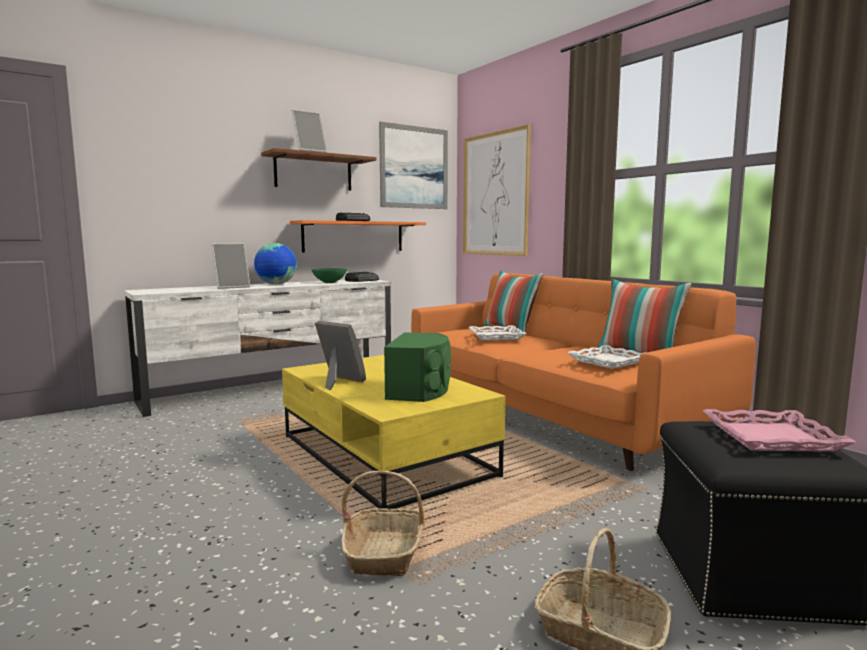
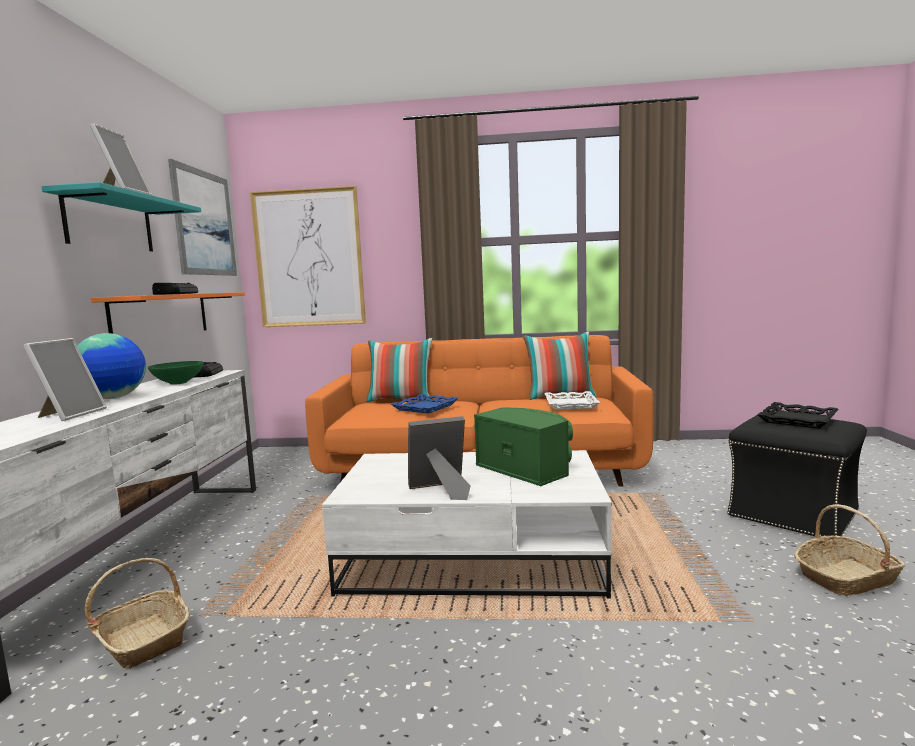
camera: 50 degrees left, 0 degrees up
(313, 172) = (110, 223): brown shelf -> turquoise shelf
(385, 552) = (685, 620): basket -> basket (143, 640)
(386, 456) = (474, 558): yellow coffee table -> white coffee table
(496, 336) = (425, 407): white tray -> blue tray
(772, 438) = (798, 420): pink tray -> black tray

